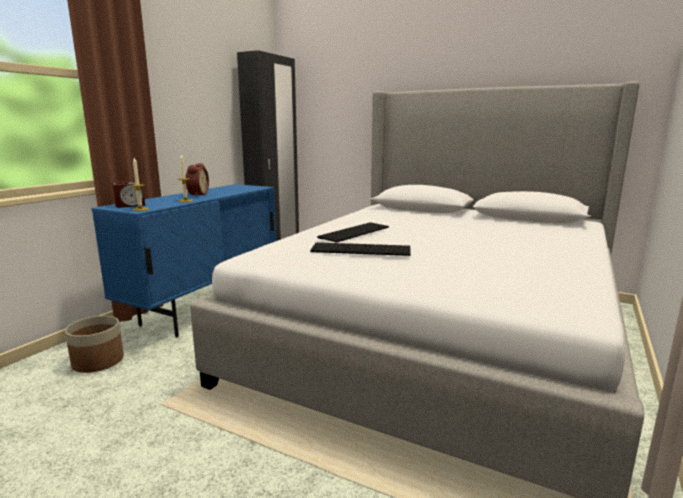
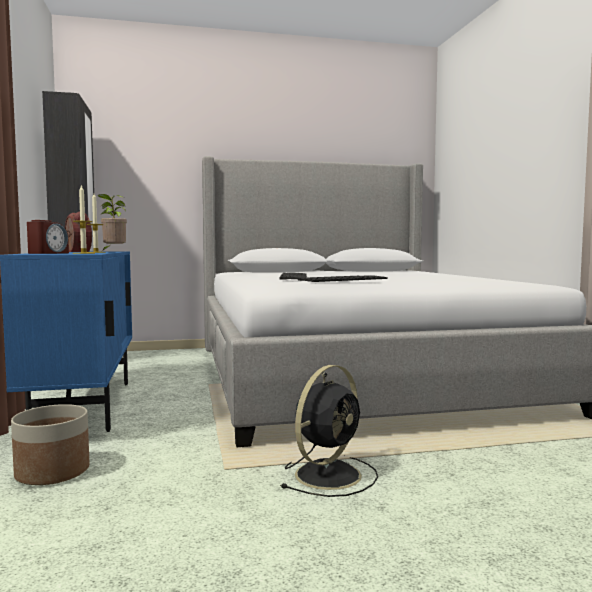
camera: 40 degrees left, 10 degrees down
(203, 447) = (329, 474): none -> black fan
(226, 194) = (113, 251): none -> potted plant

